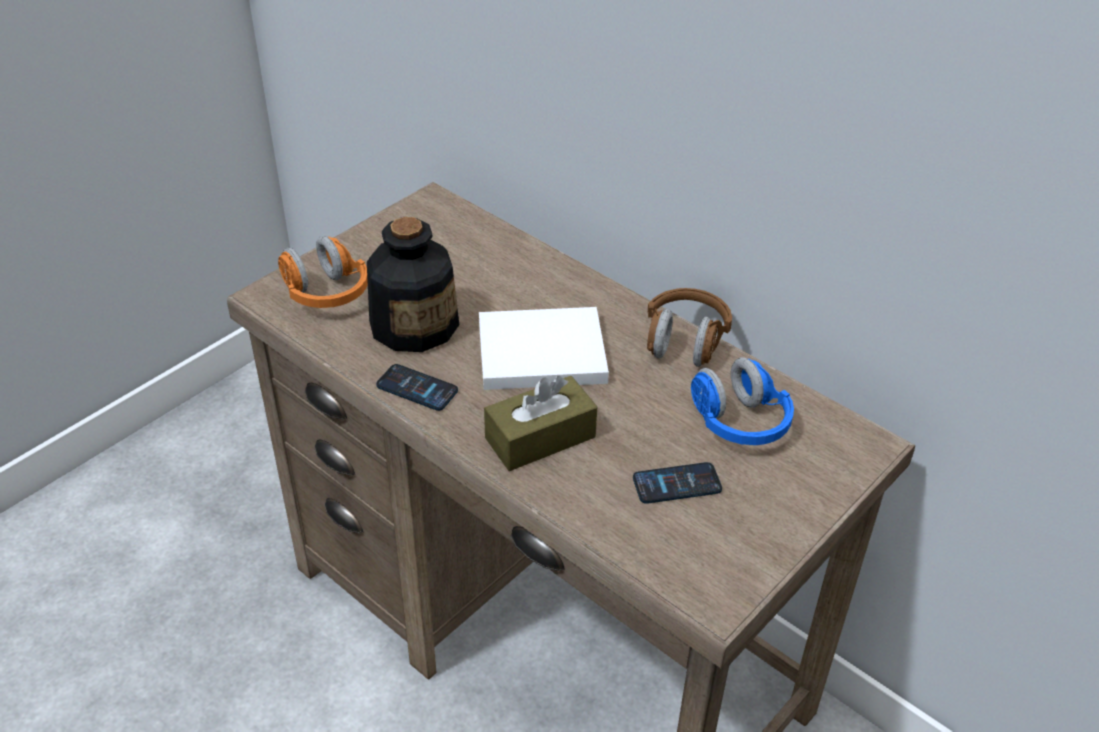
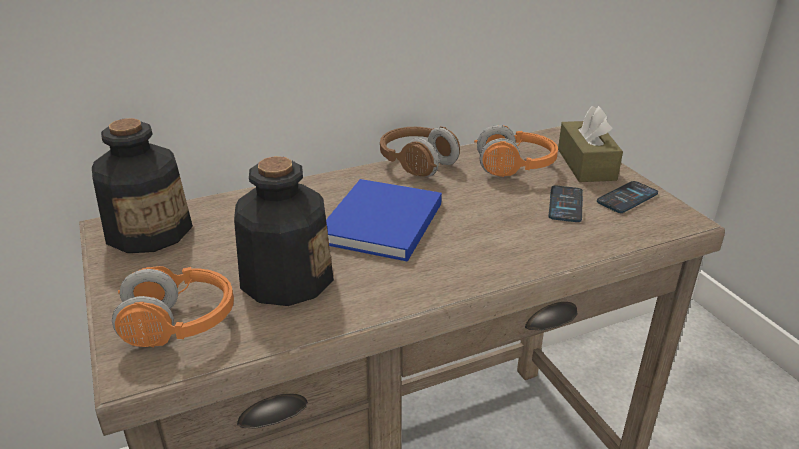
camera: 65 degrees left, 10 degrees down
(417, 388) = (379, 297): phone -> phone (627, 198)
(439, 223) = (149, 231): none -> bottle
(537, 352) = (380, 224): white book -> blue book
(540, 438) = (485, 248): brown tissue box -> brown tissue box (586, 164)
(739, 422) = (514, 168): blue headphones -> orange headphones

